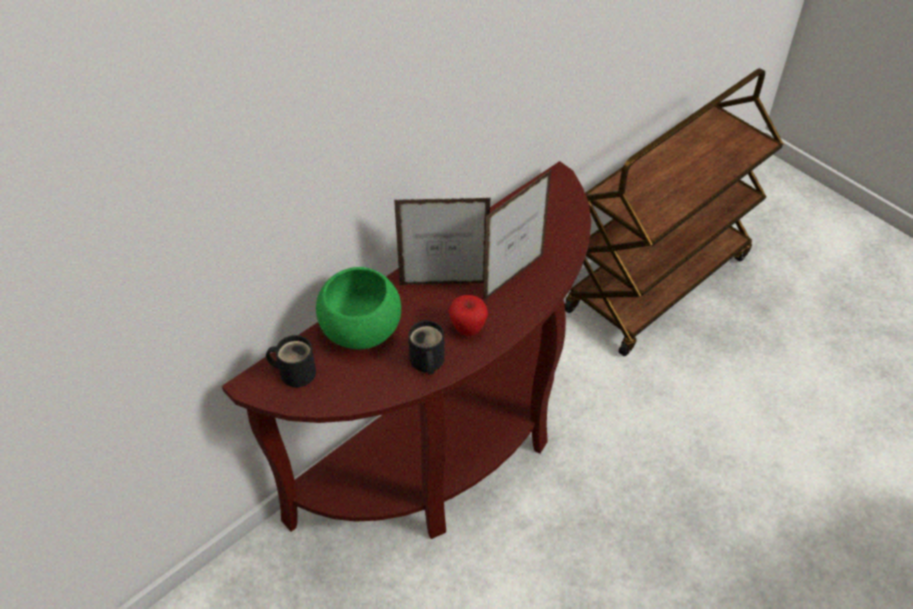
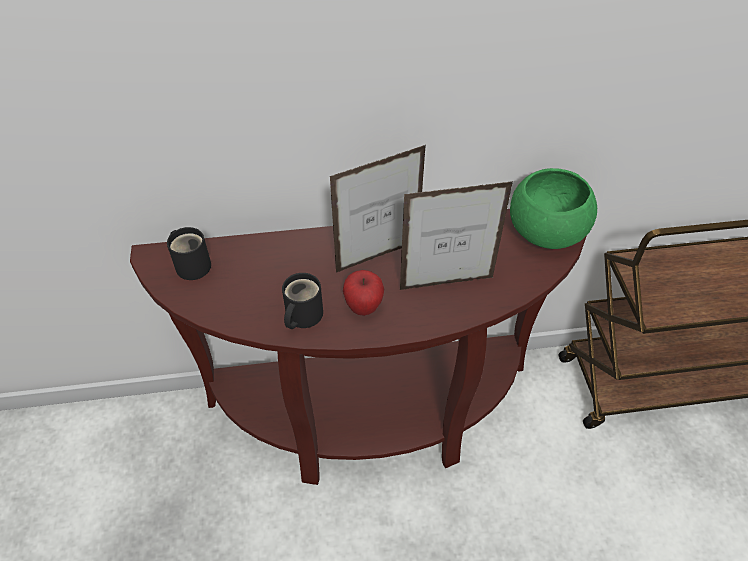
camera: 35 degrees right, 0 degrees up
(360, 328) = (275, 257): green bowl -> green bowl (546, 231)
(444, 284) = (378, 257): picture frame -> picture frame turned 60 degrees counterclockwise

